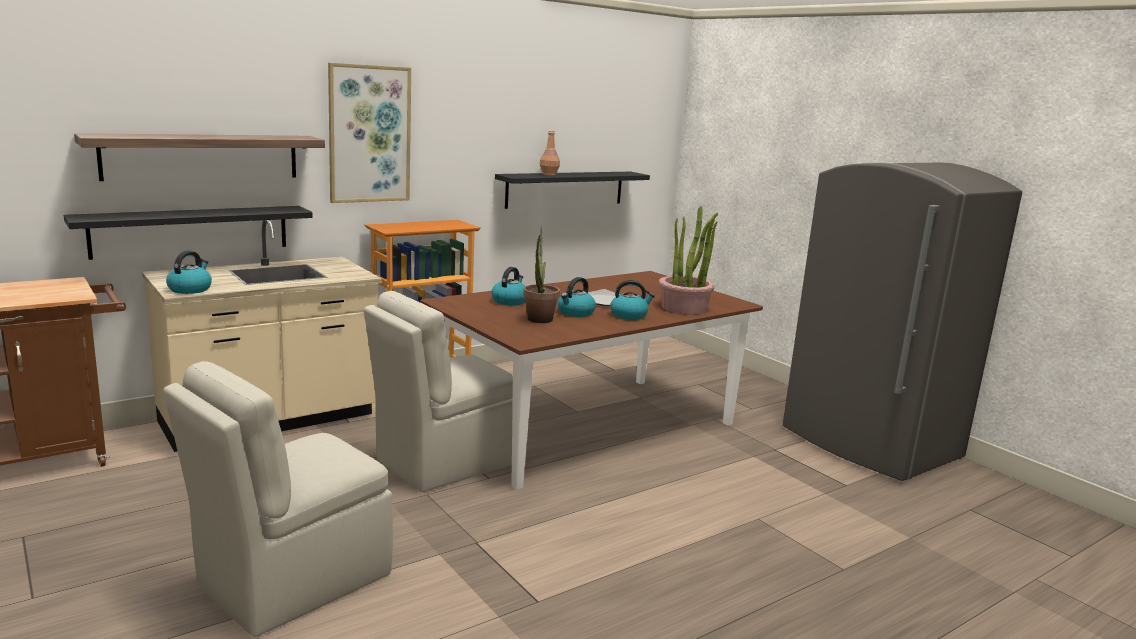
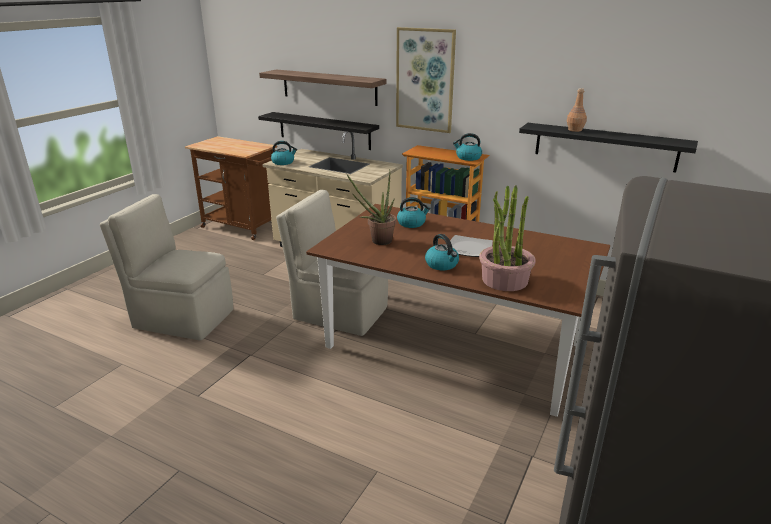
camera: 65 degrees right, 10 degrees up
(575, 313) = (417, 247): kettle -> kettle (468, 157)

